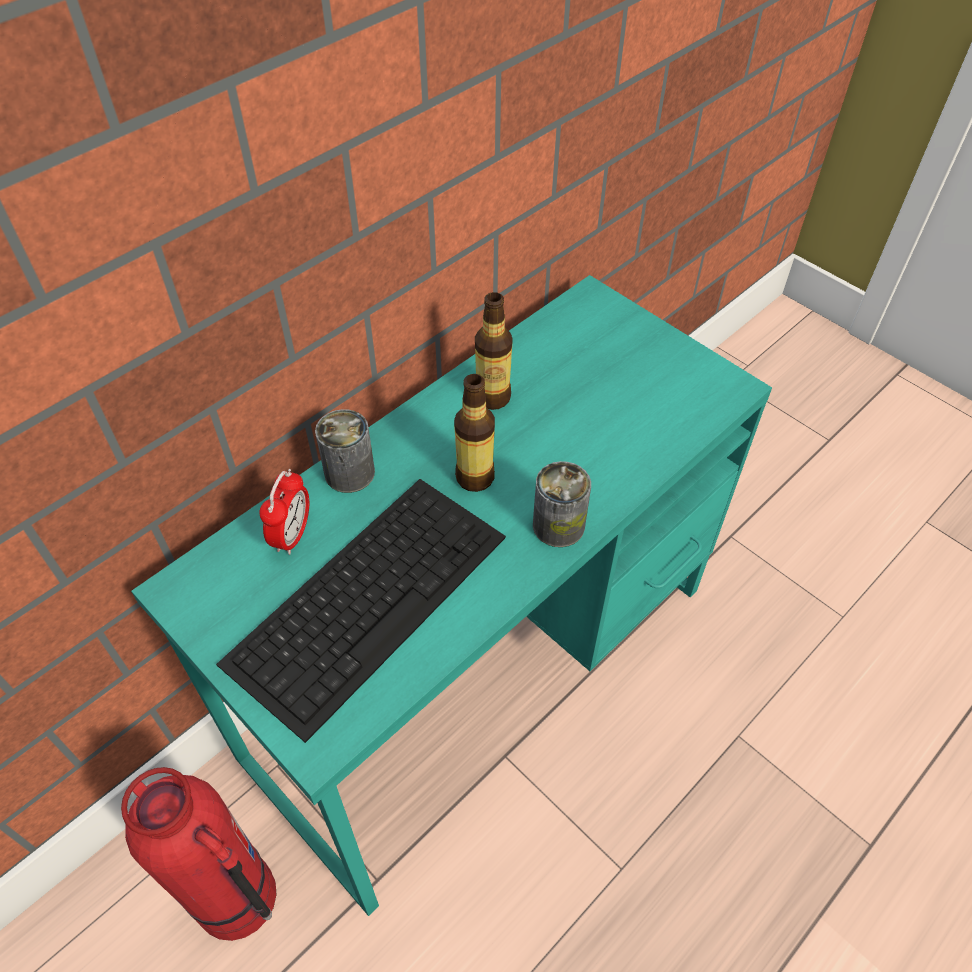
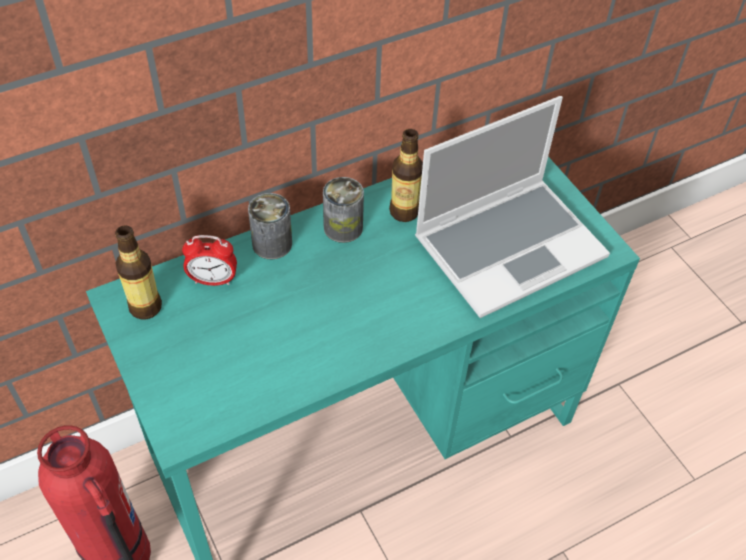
camera: 15 degrees right, 0 degrees up
(292, 535) = (213, 280): alarm clock -> alarm clock turned 60 degrees clockwise
(369, 595) = (254, 339): keyboard -> none
(475, 477) = (366, 271): bottle -> bottle (145, 307)
(558, 525) = (417, 324): can -> can (343, 227)
(627, 408) = (510, 246): none -> laptop

